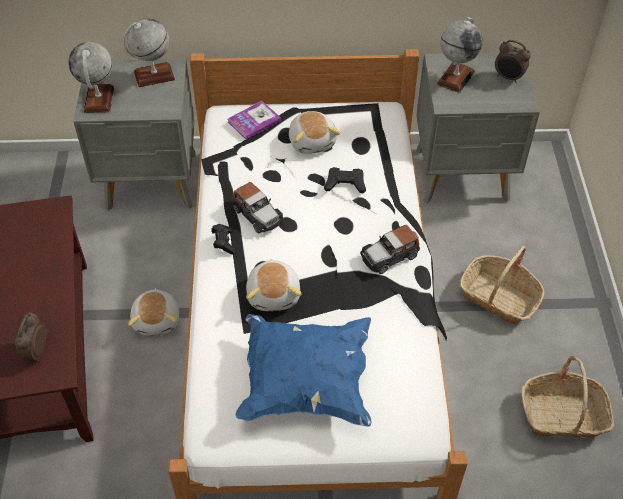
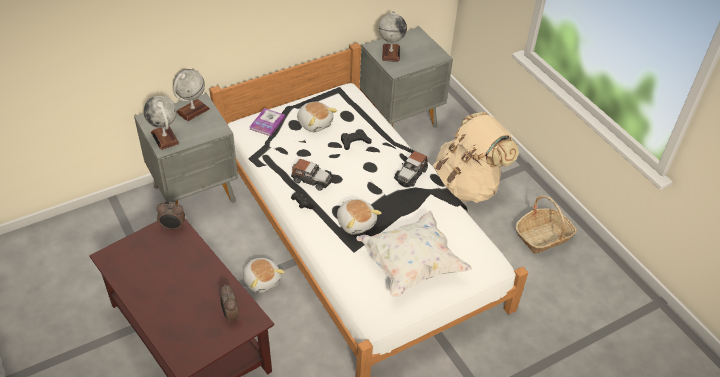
camera: 30 degrees left, 5 degrees down
(305, 382) = (411, 265): blue pillow -> white pillow
(499, 297) = (467, 185): basket -> beige backpack
(508, 78) = (421, 44): alarm clock -> alarm clock (173, 227)

